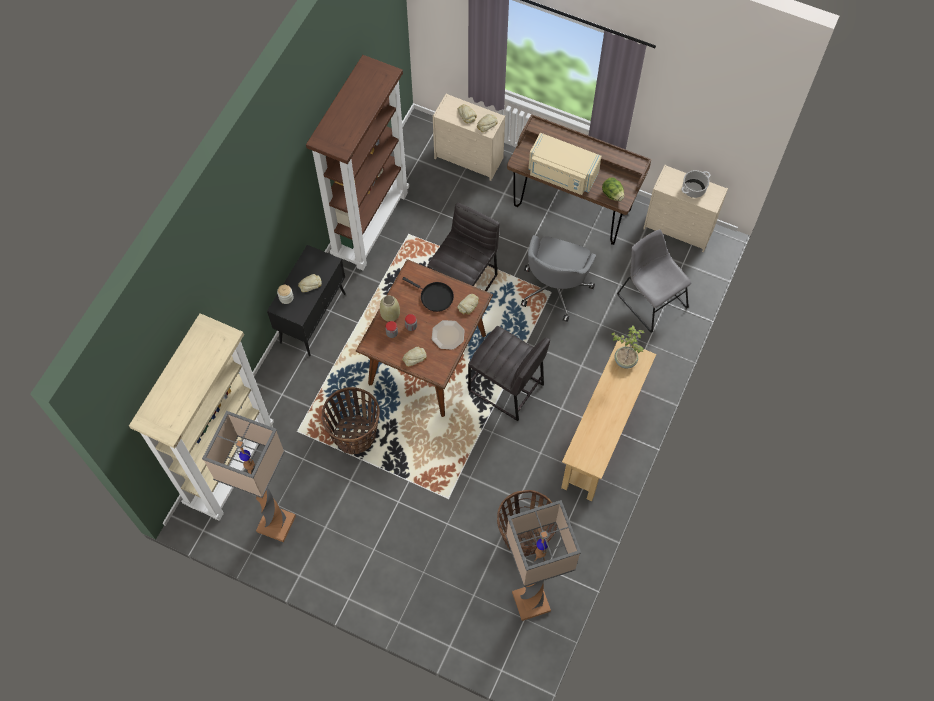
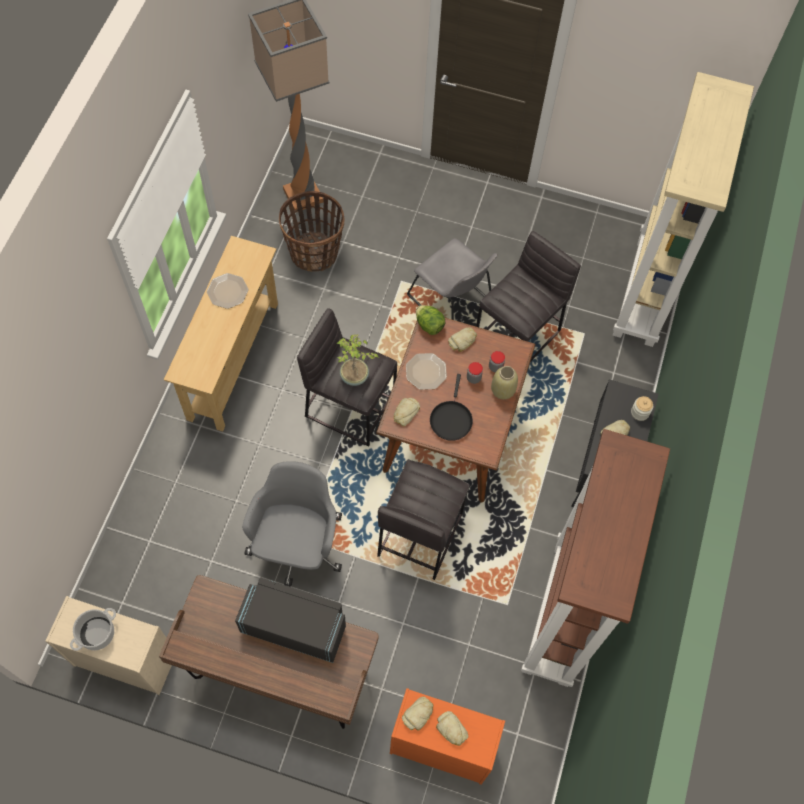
camera: 170 degrees right, 0 degrees up
(275, 524) = (580, 239): floor lamp -> none
(354, 434) = (518, 336): basket -> grey stool
(434, 297) = (451, 419): black frying pan -> black frying pan turned 105 degrees counterclockwise
(469, 158) = (440, 746): beige dresser -> orange dresser
(561, 175) = (295, 625): beige microwave -> black microwave
(604, 424) = (227, 291): none -> plate
(612, 194) = (219, 600): lettuce -> lettuce (429, 325)
(625, 360) = (202, 367): potted plant -> potted plant (354, 377)
(650, 299) = (170, 544): grey chair -> grey chair (452, 301)

